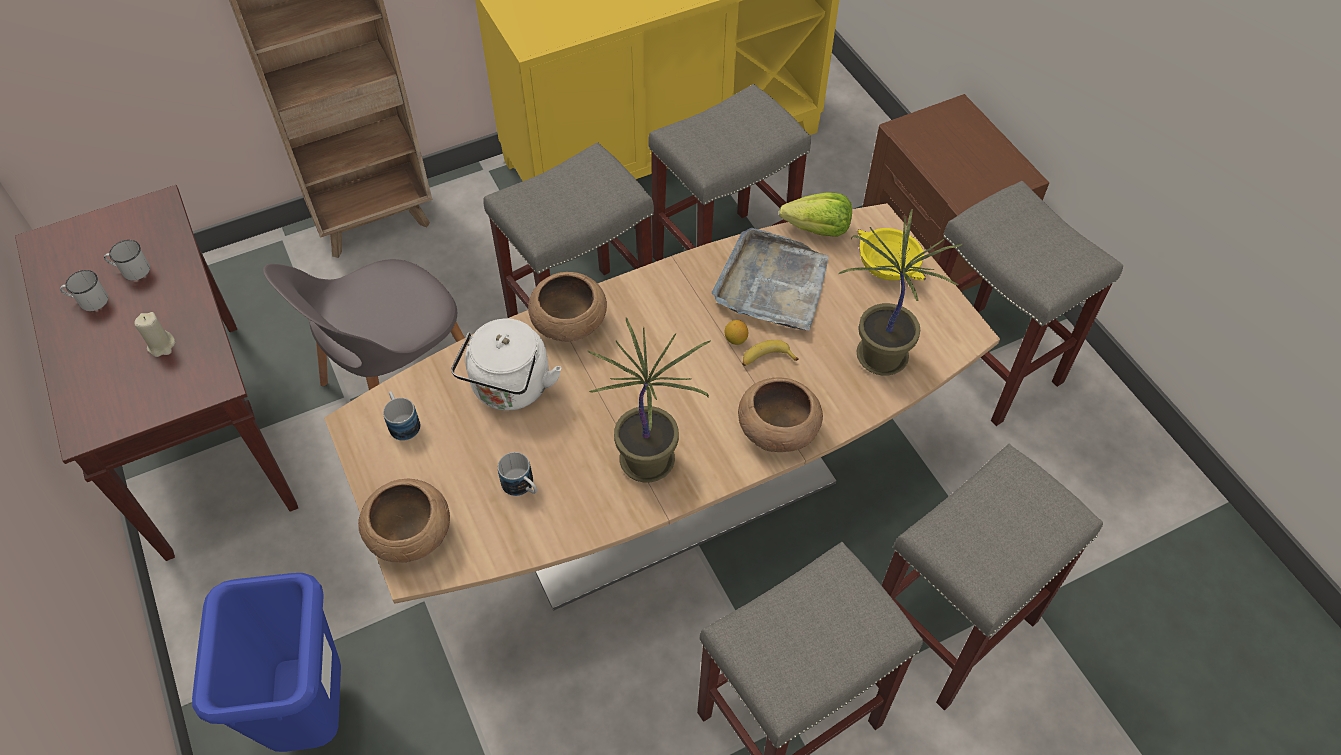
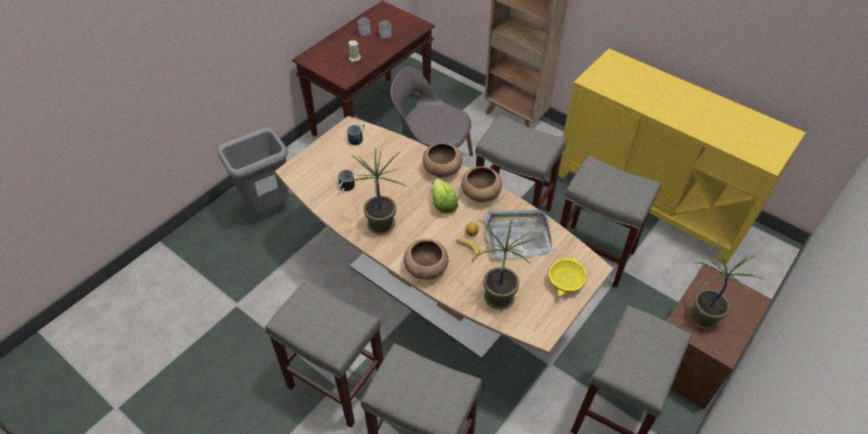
camera: 65 degrees right, 5 degrees down
(313, 712) = (269, 208): blue trash can -> grey trash can
(411, 535) = (305, 164): brown bowl -> brown bowl (480, 194)
(510, 389) = (393, 164): white kettle -> none
(817, 229) = (569, 243): lettuce -> lettuce (443, 204)
(964, 171) = (702, 318): none -> potted plant

